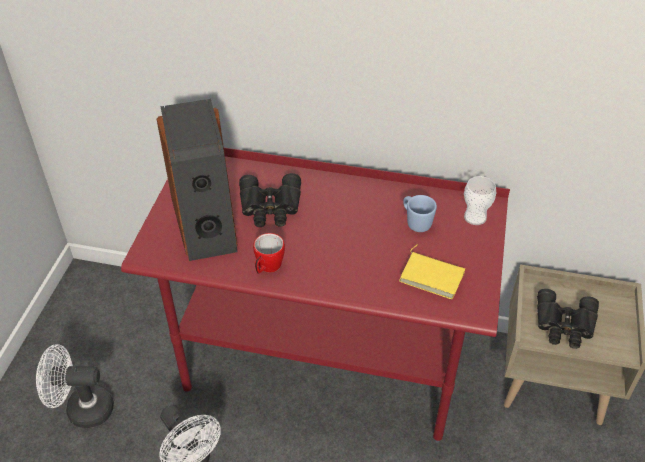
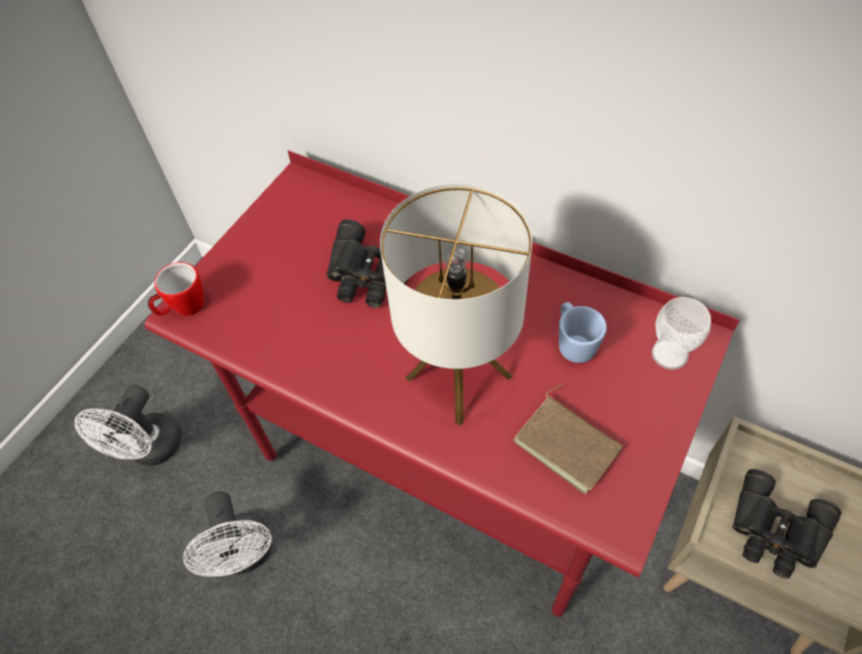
camera: 20 degrees right, 10 degrees up
(82, 409) = (150, 450): white fan -> white fan turned 90 degrees counterclockwise
(206, 222) = (277, 279): speaker -> none
(267, 268) = (331, 371): mug -> mug (183, 308)
(352, 255) = (459, 377): none -> table lamp
(432, 276) = (569, 443): yellow book -> brown book

